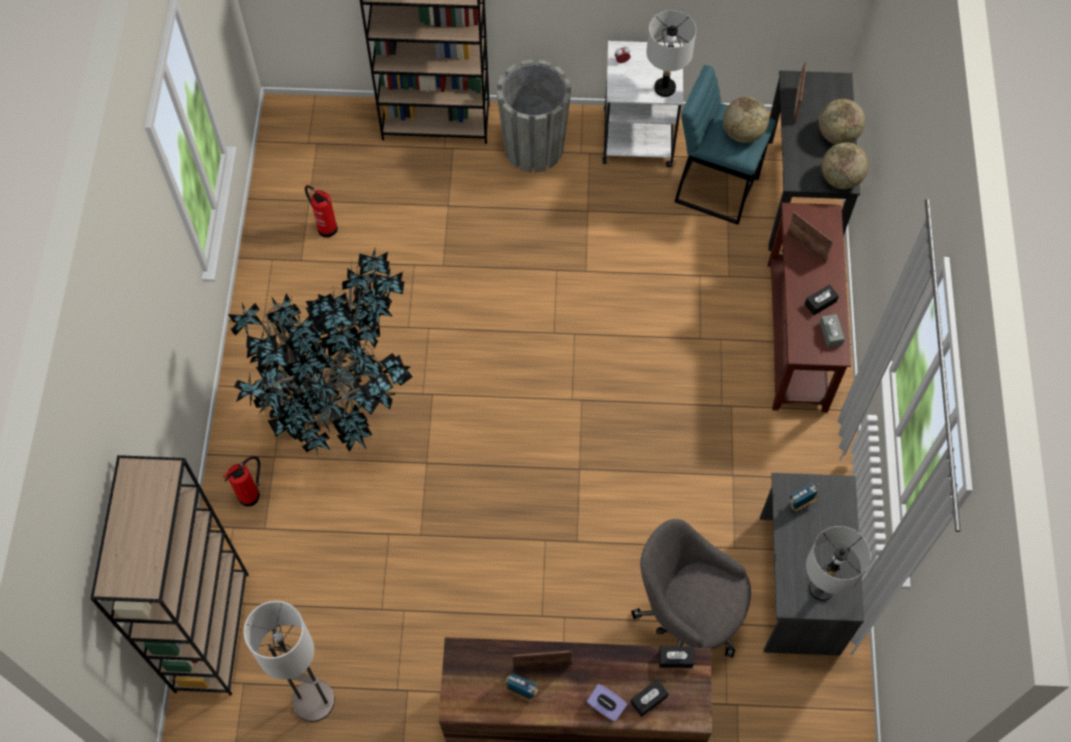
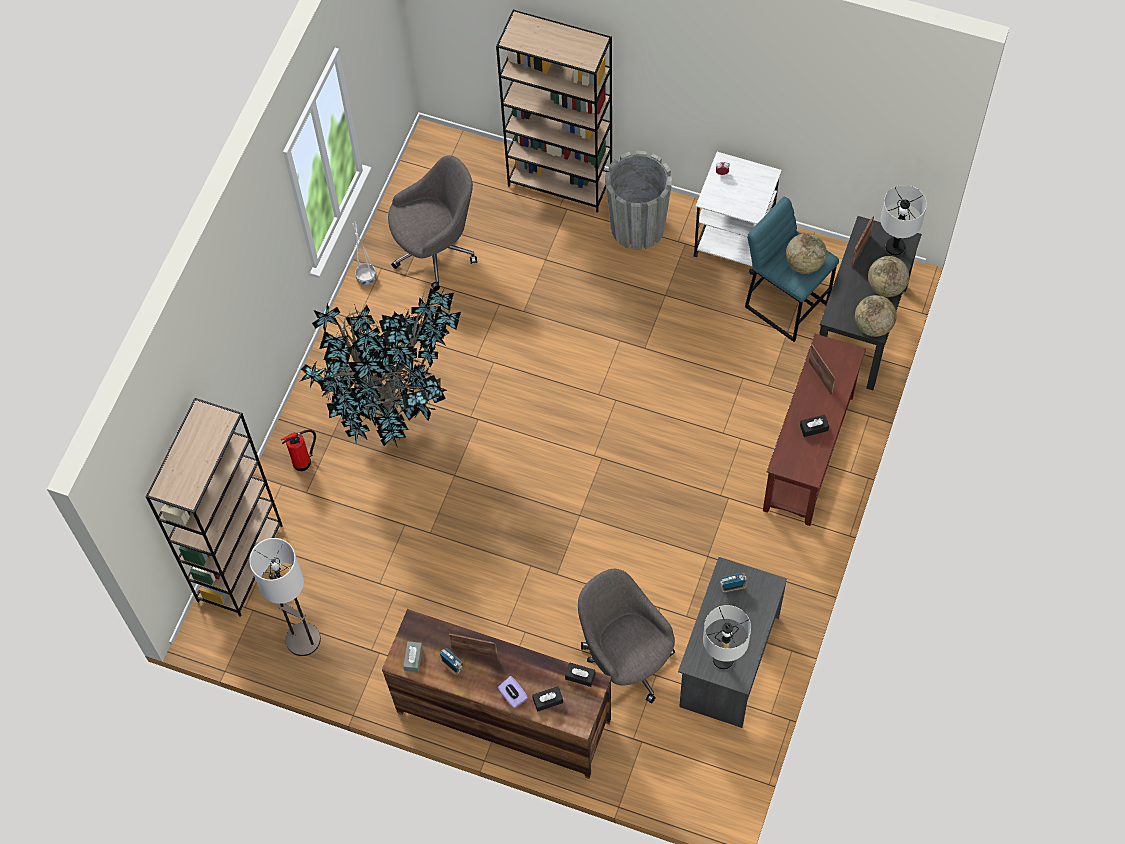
camera: 20 degrees right, 0 degrees up
(258, 273) = (366, 277): none -> white planter
(326, 227) = (435, 252): fire extinguisher -> grey office chair
(665, 88) = (750, 206): grey table lamp -> grey table lamp (895, 247)
(830, 333) = (812, 456): grey tissue box -> grey tissue box (413, 658)

